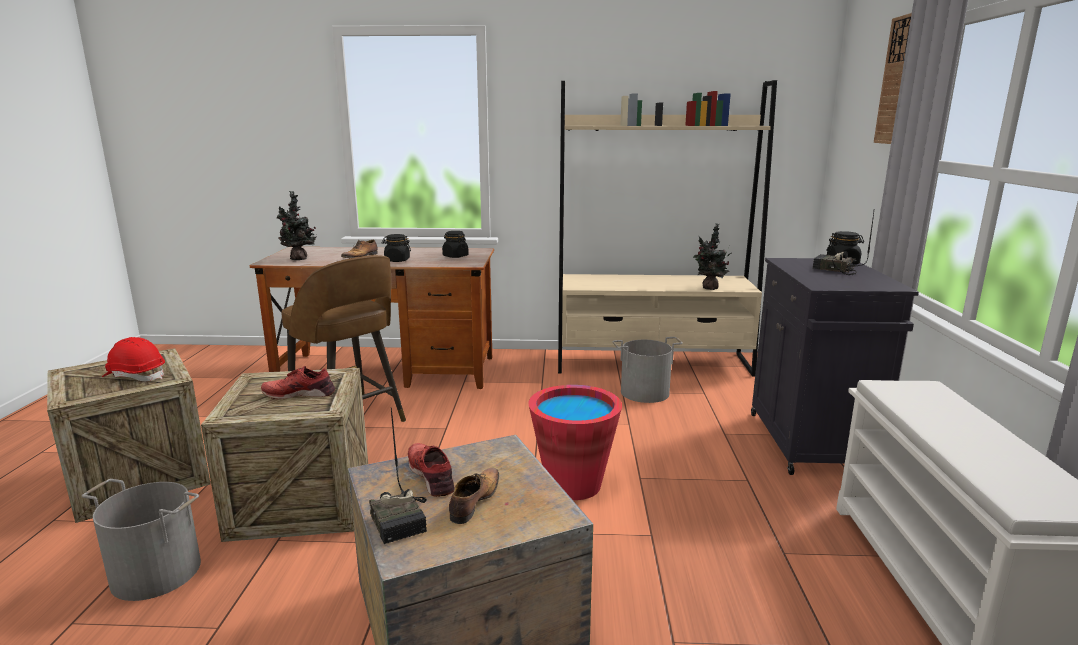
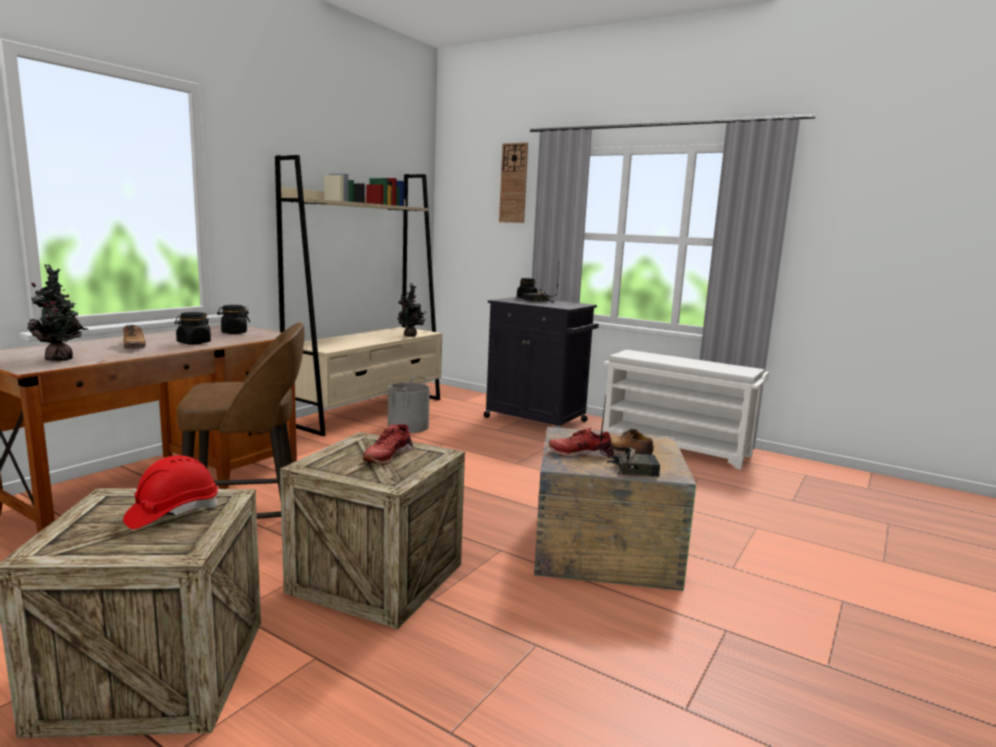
camera: 60 degrees left, 5 degrees down
(155, 573) = (412, 673): grey bucket -> none
(573, 485) = (498, 481): red bucket -> none

